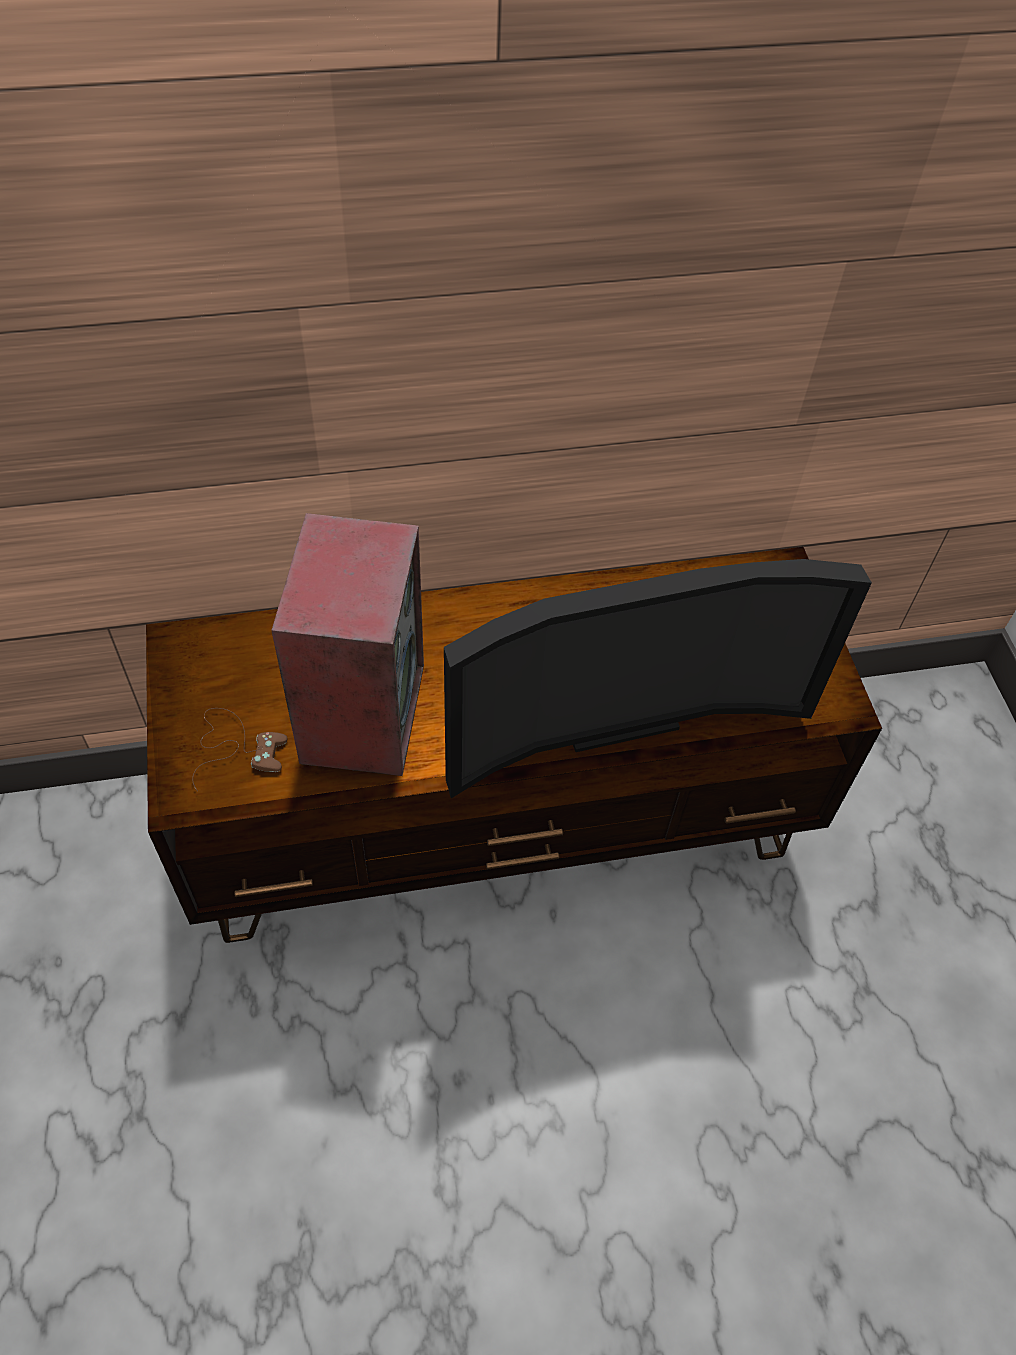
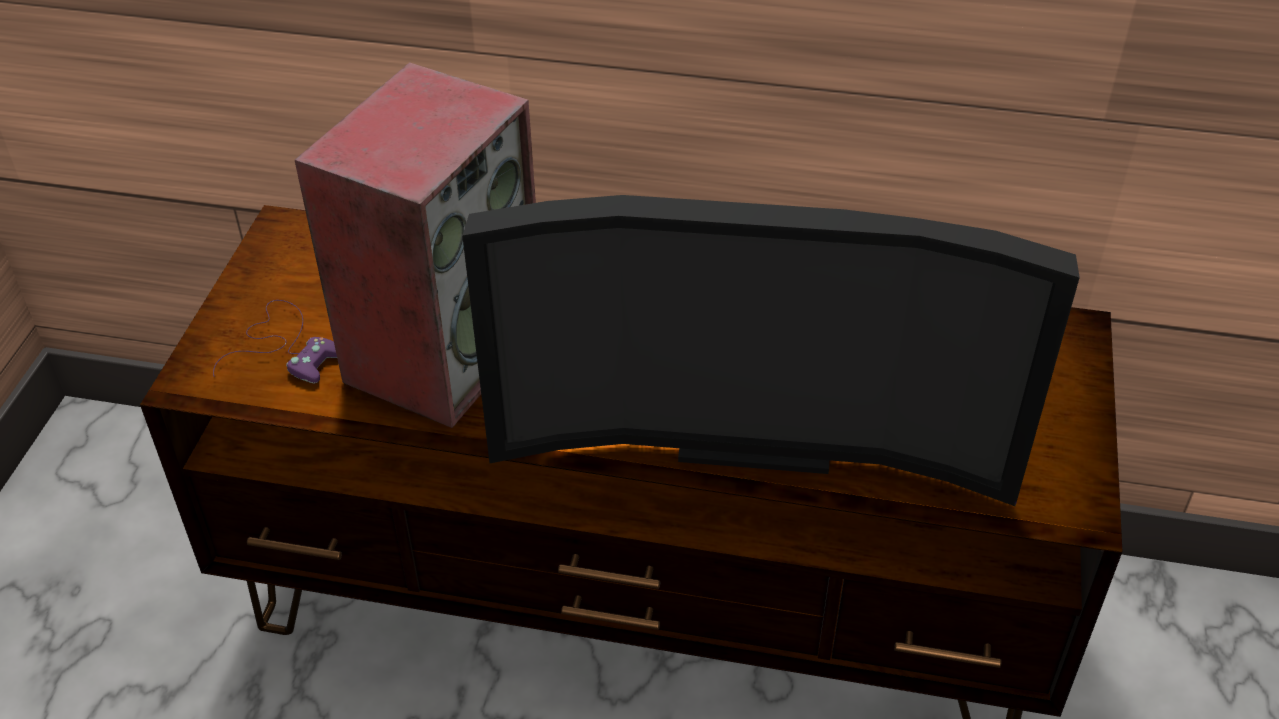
camera: 25 degrees right, 10 degrees down
(236, 746) = (284, 346): brown game controller -> purple game controller

